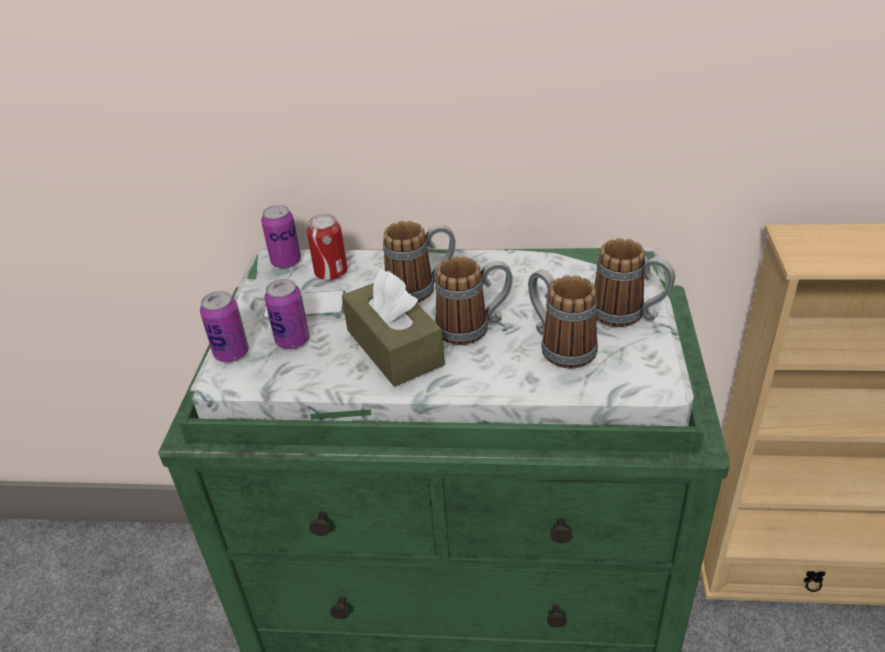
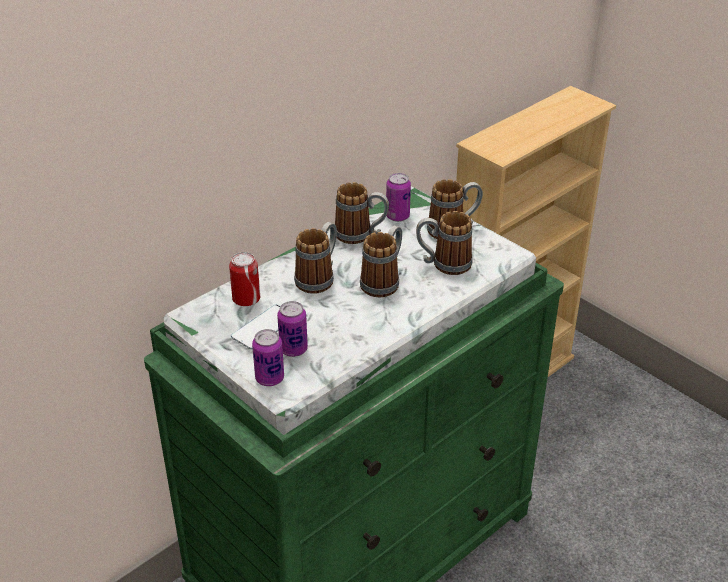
camera: 50 degrees left, 0 degrees up
(286, 262) = (202, 310): can -> can (397, 216)
(394, 347) = (360, 316): brown tissue box -> none
(521, 270) = (361, 235): none -> mug

